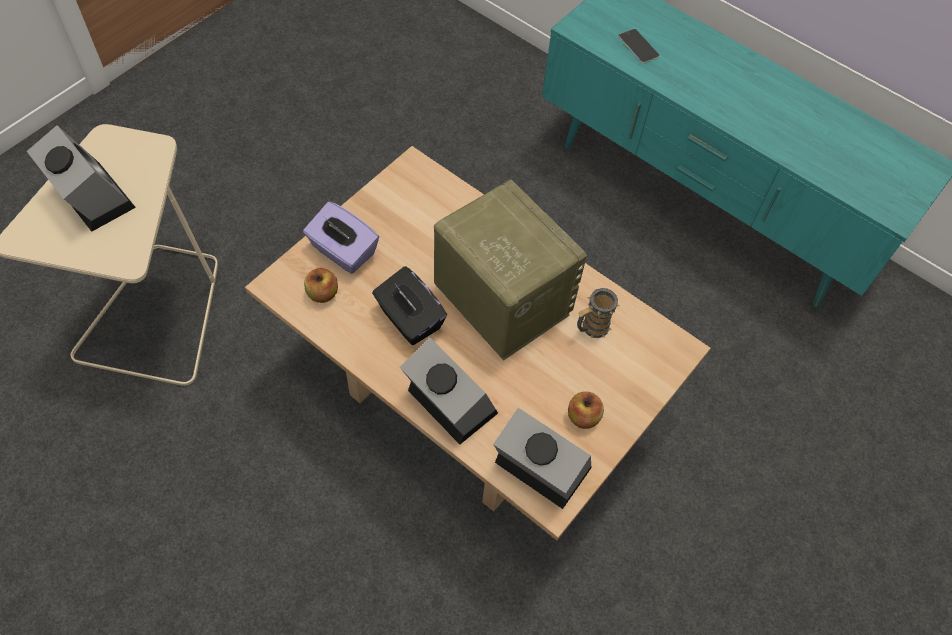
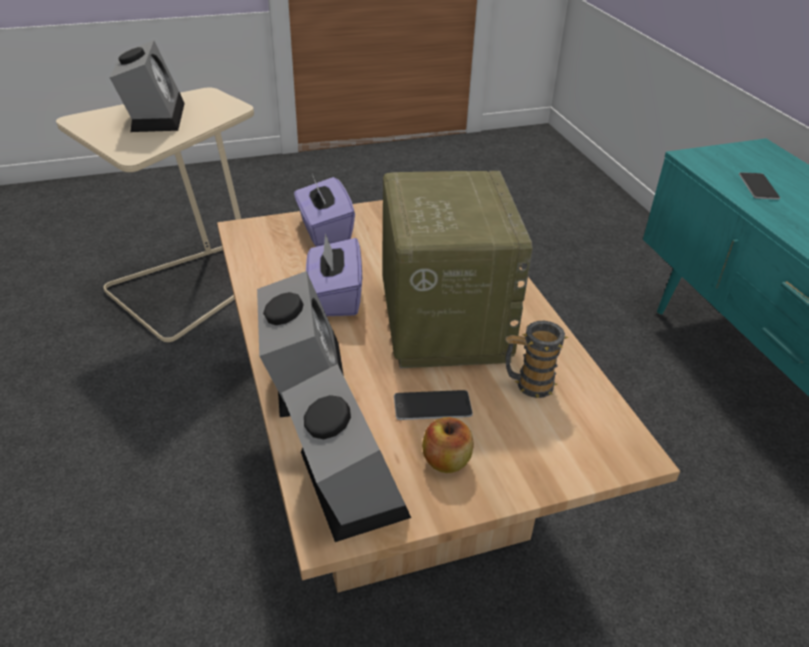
camera: 35 degrees right, 20 degrees down
(322, 294) = (275, 250): apple -> none
(409, 319) = (334, 297): black tissue box -> purple tissue box
(546, 379) = (432, 405): none -> phone

